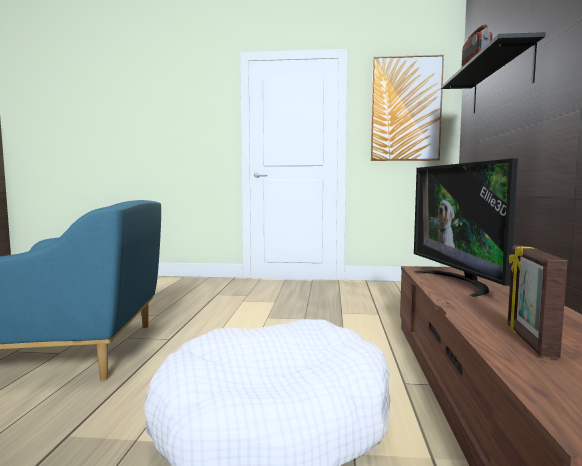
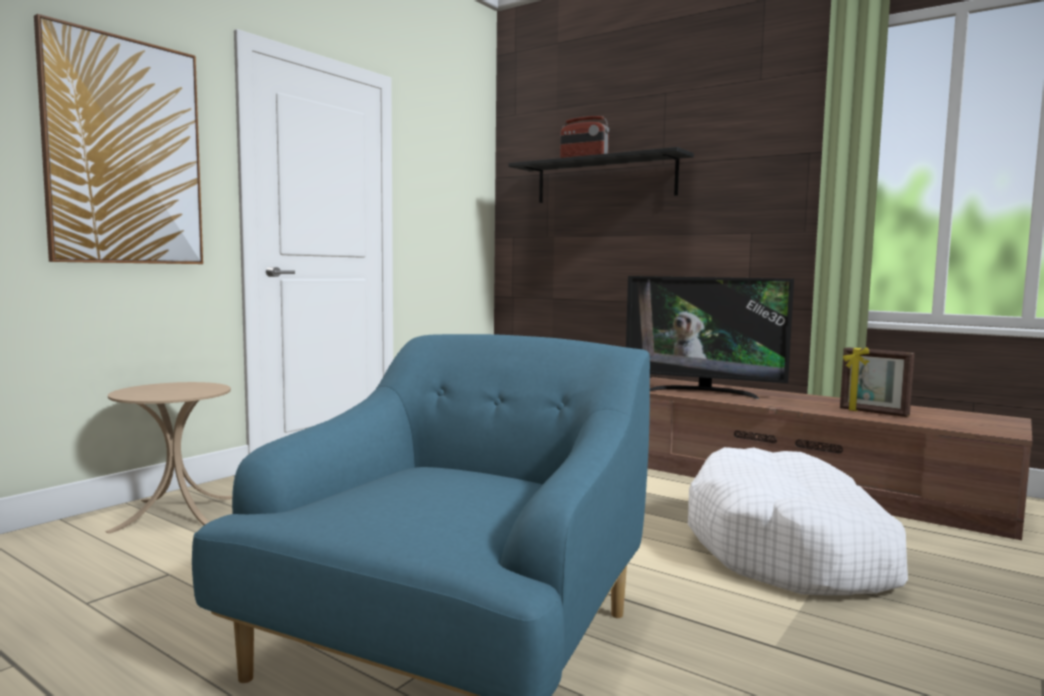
camera: 60 degrees left, 0 degrees up
(179, 283) = (176, 513): none -> beige side table
(406, 109) = (451, 182): picture -> picture (124, 152)

